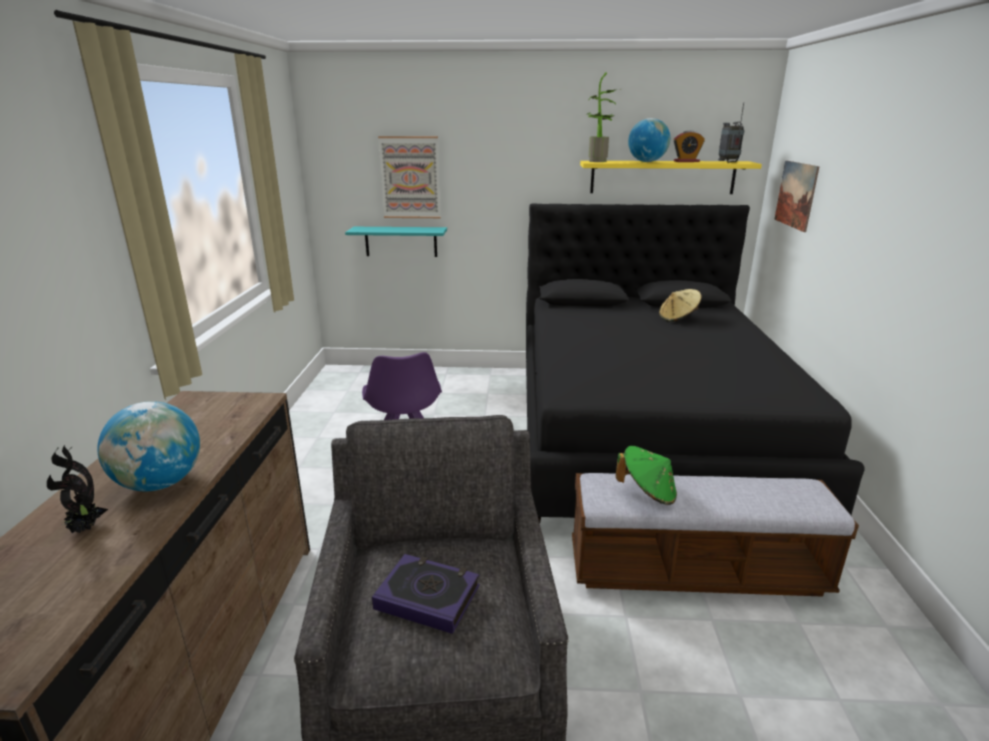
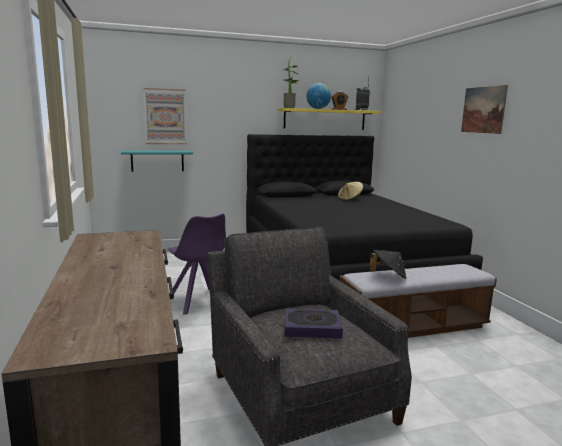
camera: 20 degrees left, 10 degrees down
(86, 529) = (105, 289): potted plant -> none
(160, 483) = (130, 268): globe -> none
(647, 492) = (388, 276): green hat -> black hat
(796, 195) = (404, 126): picture -> picture (483, 110)

